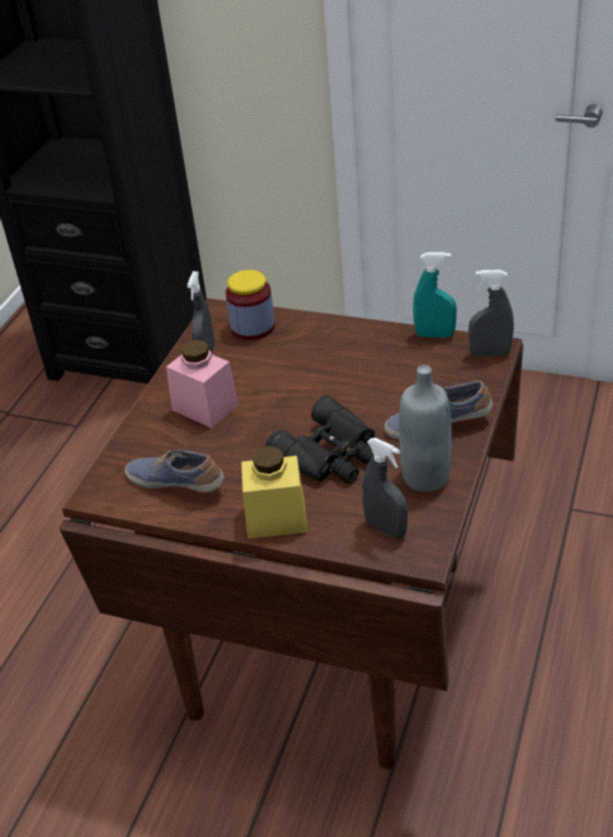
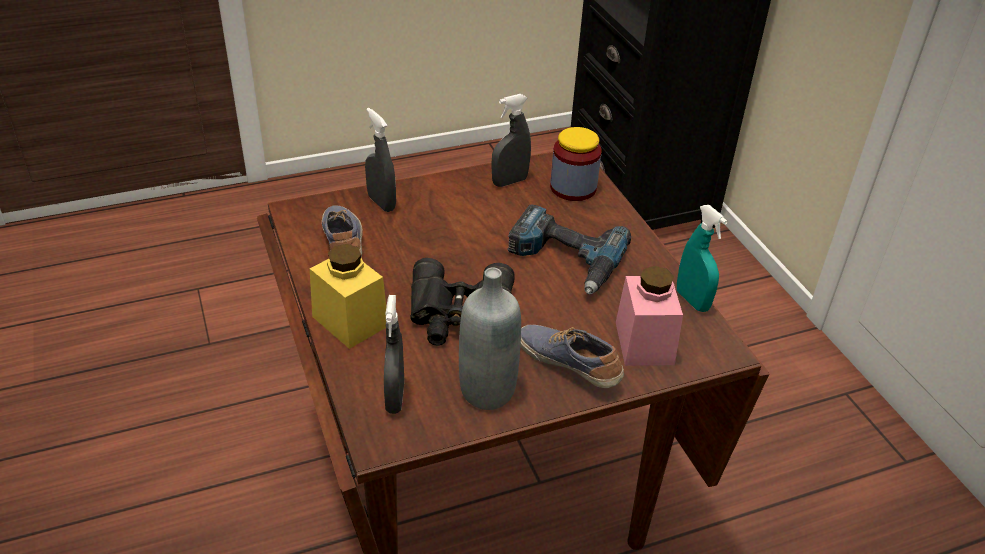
camera: 45 degrees right, 0 degrees up
(205, 407) = (446, 213): pink jar -> pink jar (644, 343)
(328, 372) = (564, 259): none -> power drill
(490, 354) = (709, 352): grey spray bottle -> grey spray bottle (381, 203)

